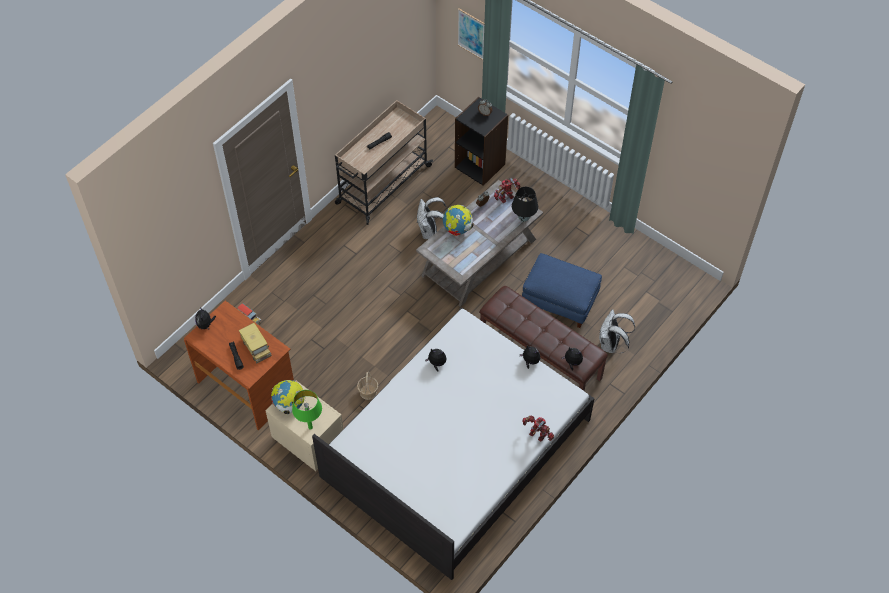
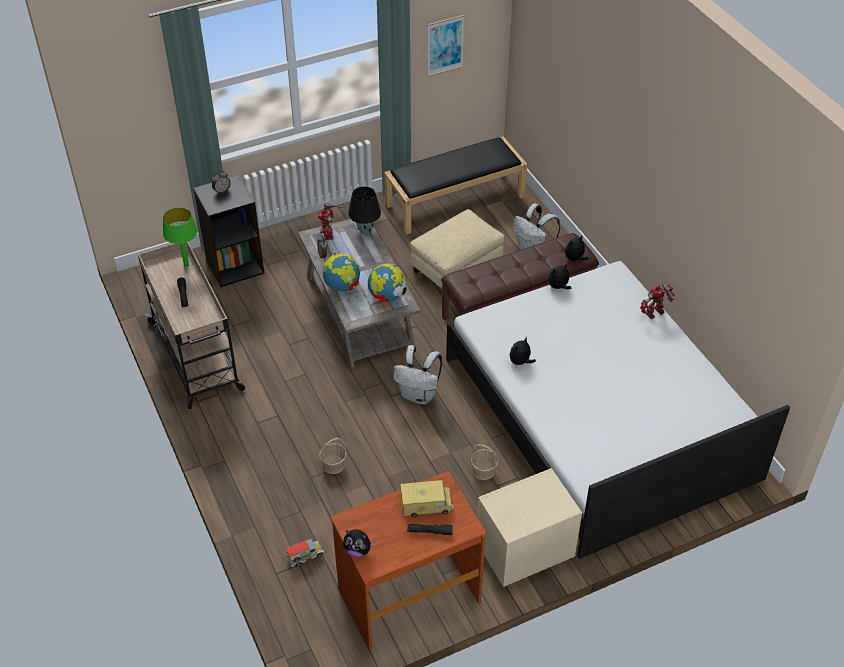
camera: 65 degrees left, 10 degrees down
(289, 404) = (511, 515): globe -> globe (387, 297)
(310, 427) = (556, 504): green table lamp -> green table lamp (186, 265)
(330, 303) = (333, 465): none -> basket
(430, 232) = (295, 338): white backpack -> white backpack (419, 395)
(471, 34) = (145, 123): picture -> picture (445, 45)
(560, 300) = (456, 268): blue ottoman -> beige ottoman
(639, 270) = (455, 200): none -> black bench

